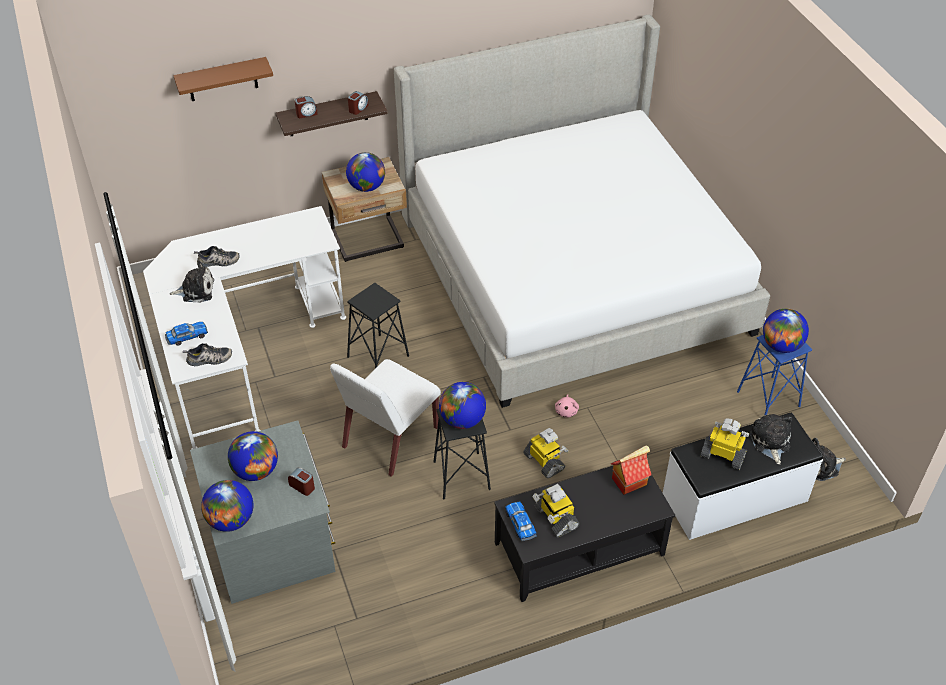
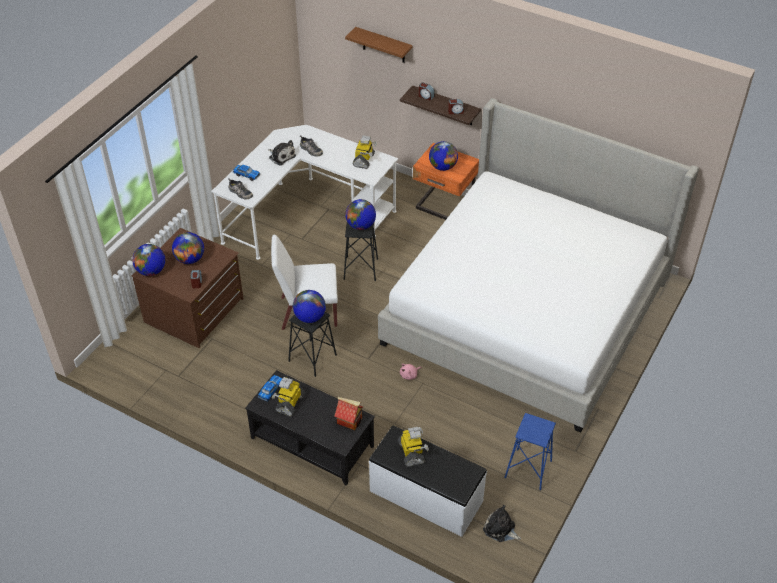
camera: 50 degrees right, 0 degrees up
(272, 540) = (195, 311): grey dresser -> brown dresser
(368, 241) = (444, 207): beige nightstand -> orange nightstand
(545, 462) = (360, 388): toy robot -> toy robot (364, 160)
(770, 442) = (447, 470): plush toy -> none
(781, 345) = (531, 429): globe -> globe (361, 225)

